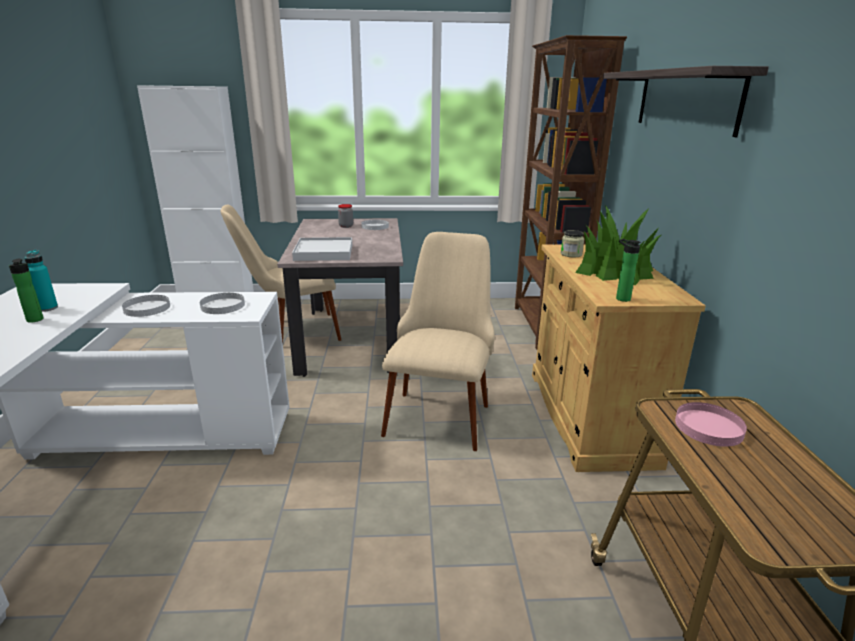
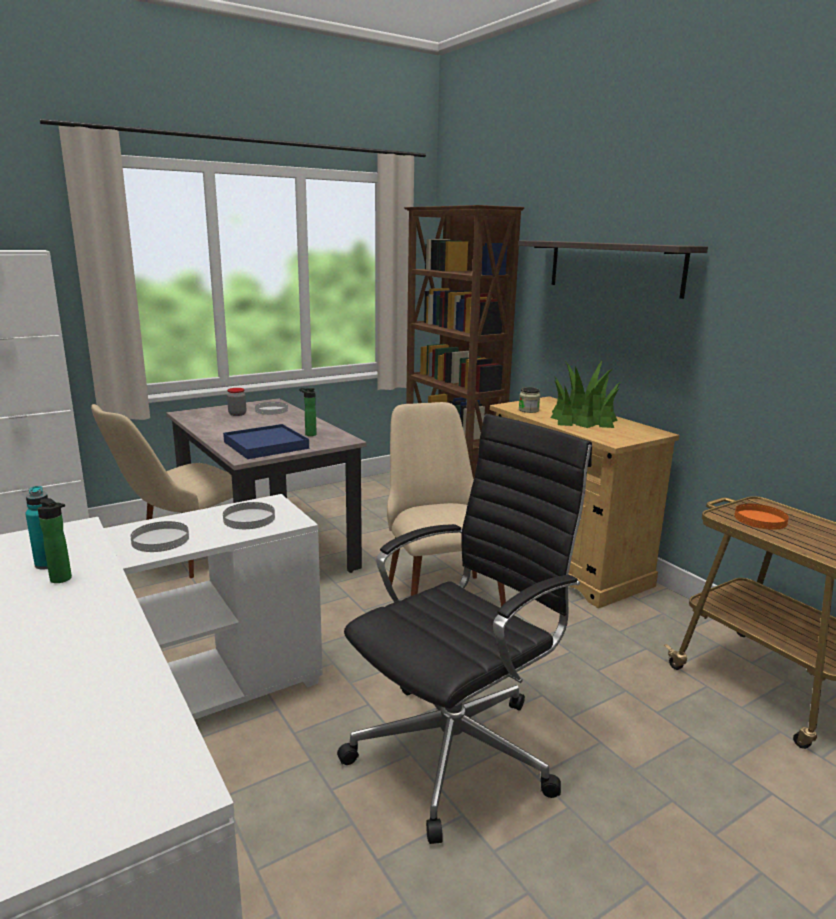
camera: 30 degrees left, 5 degrees down
(311, 551) = (458, 749): none -> black office chair
(324, 252) = (266, 445): white tray -> blue tray
(621, 298) = (622, 439): bottle -> bottle (309, 434)
(709, 427) = (760, 519): pink plate -> orange plate

